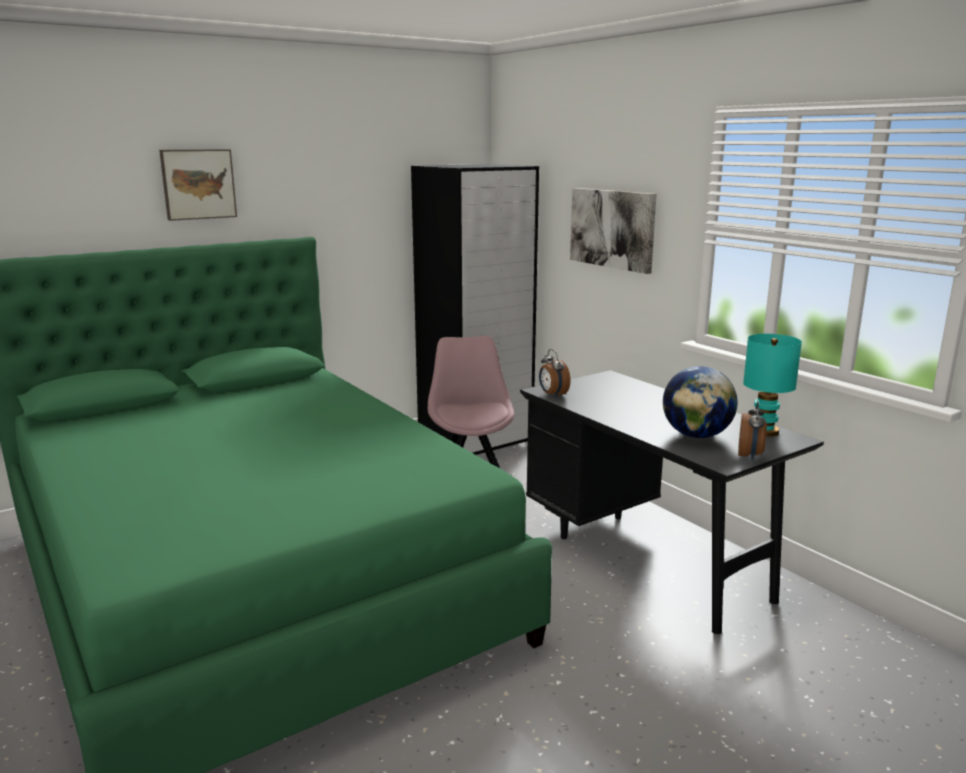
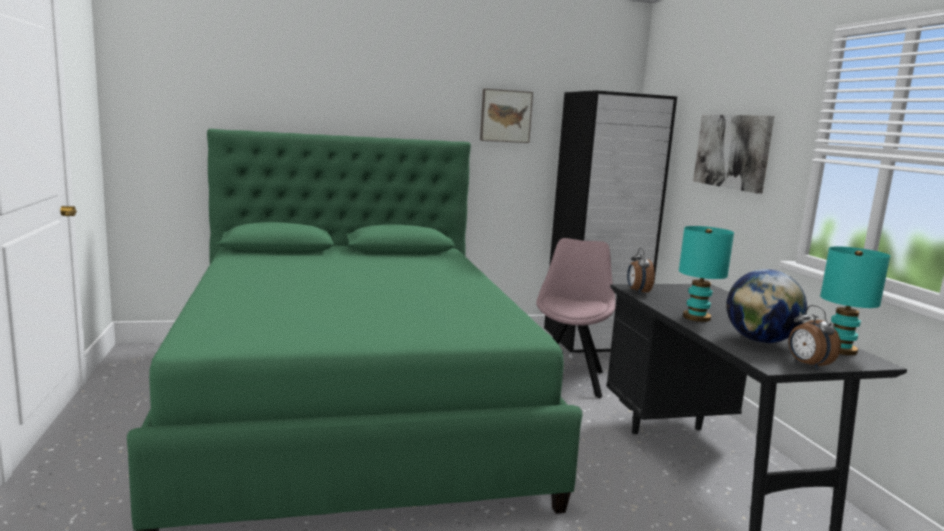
camera: 20 degrees right, 5 degrees down
(198, 184) = (383, 90): picture -> picture (505, 116)
(627, 418) = (697, 317): none -> turquoise table lamp
(750, 456) = (807, 365): alarm clock -> alarm clock turned 120 degrees clockwise

